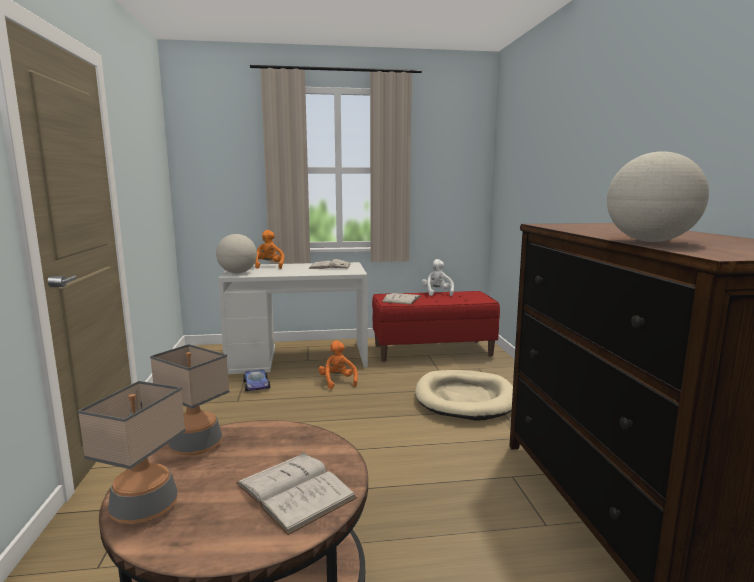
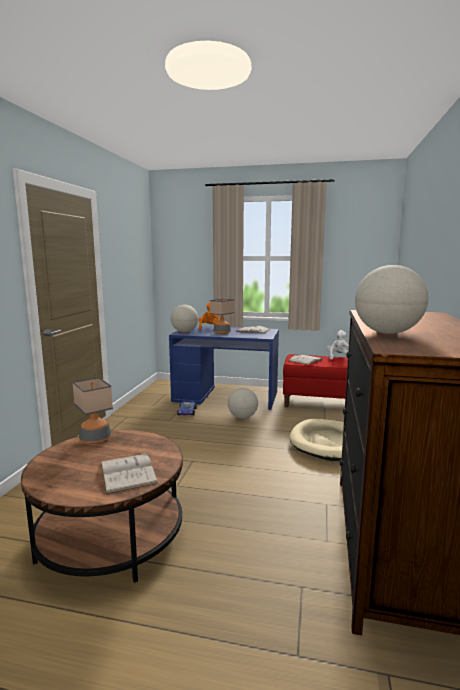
camera: 20 degrees right, 0 degrees up
(144, 508) = (48, 466): table lamp -> table lamp (222, 333)
(298, 357) = (226, 396): white desk -> blue desk
(337, 381) = (242, 417): orange plush toy -> globe

